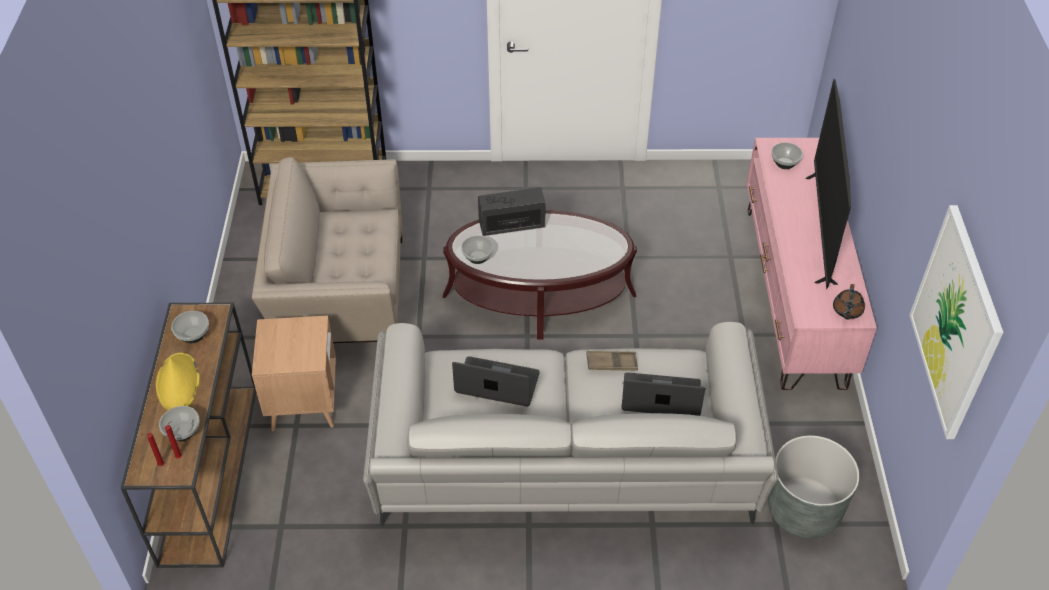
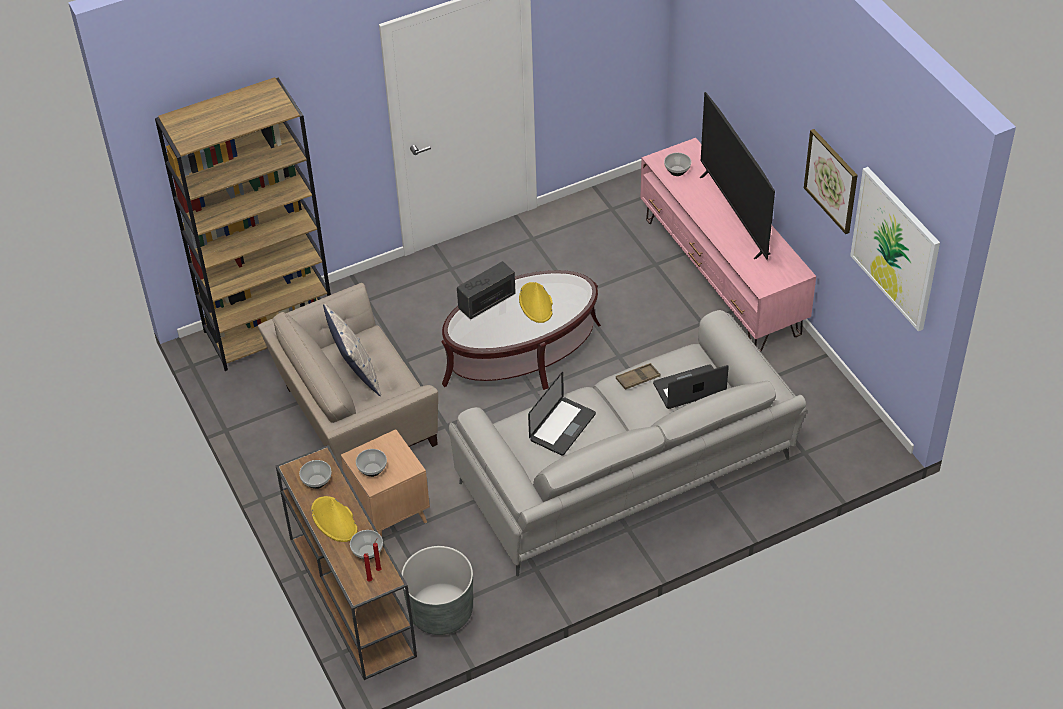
camera: 25 degrees left, 0 degrees up
(341, 247) = (356, 374): none -> pillow
(477, 257) = (477, 338): bowl -> bowl (372, 470)
(497, 383) = (562, 427): laptop -> laptop turned 135 degrees clockwise
(560, 245) = (536, 303): none -> yellow hat
(803, 510) = (818, 435): grey planter -> grey planter (441, 611)
(847, 311) = (788, 271): brown teapot -> none
(919, 215) = (831, 180): none -> picture

